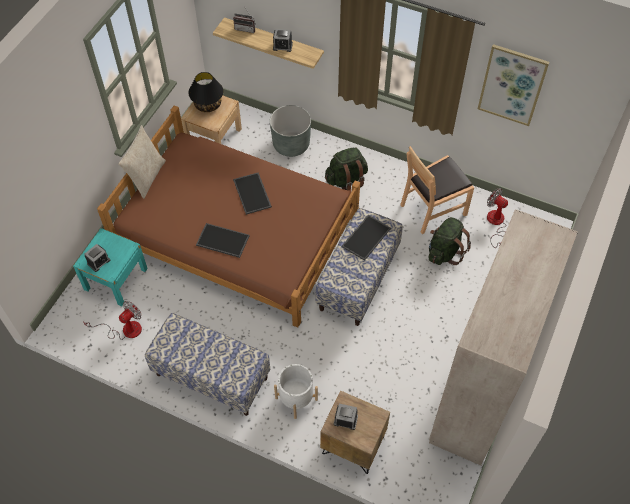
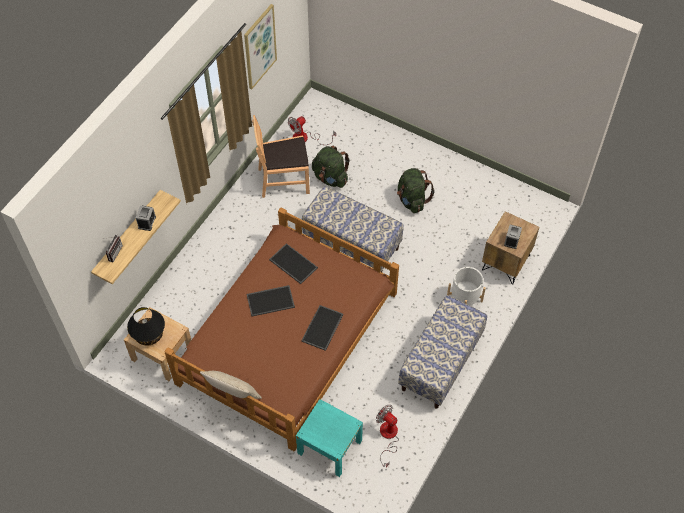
camera: 85 degrees left, 0 degrees up
(98, 262) = (337, 435): alarm clock -> none
(291, 144) = (187, 284): grey planter -> none
(346, 180) = (240, 242): green backpack -> green backpack (412, 200)
(366, 237) = (335, 213): tray -> tray (292, 264)
(433, 209) = (284, 180): brown chair -> brown chair turned 105 degrees clockwise
(478, 392) = (463, 175): beige wardrobe -> none

